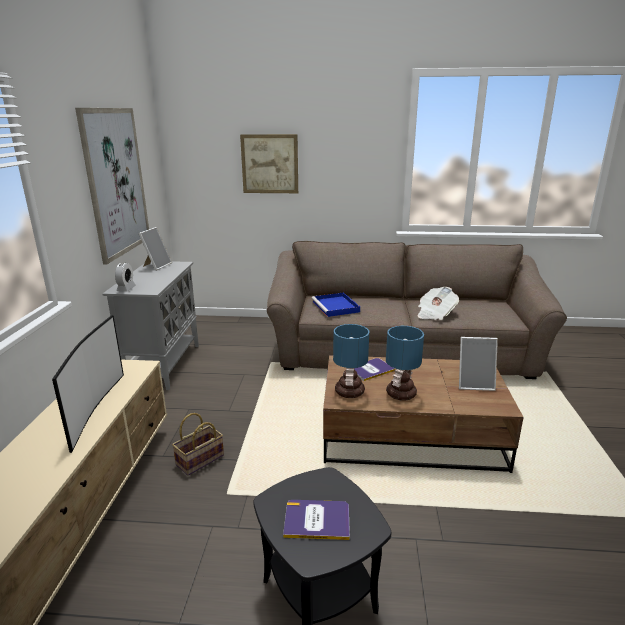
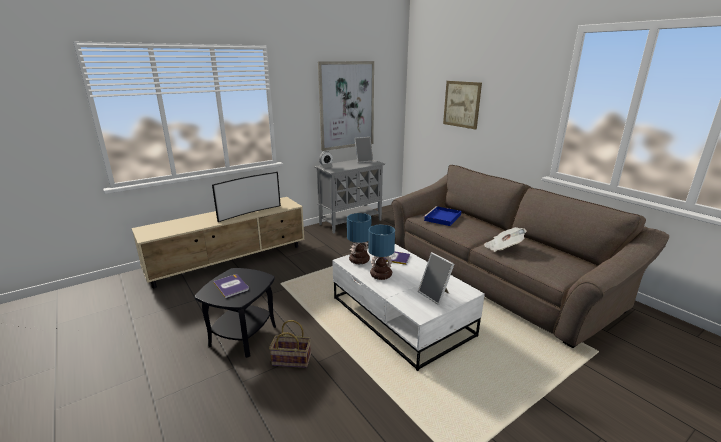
camera: 50 degrees right, 0 degrees up
(199, 461) = (293, 266): basket -> basket (290, 360)
(412, 435) = (401, 316): brown coffee table -> white coffee table

